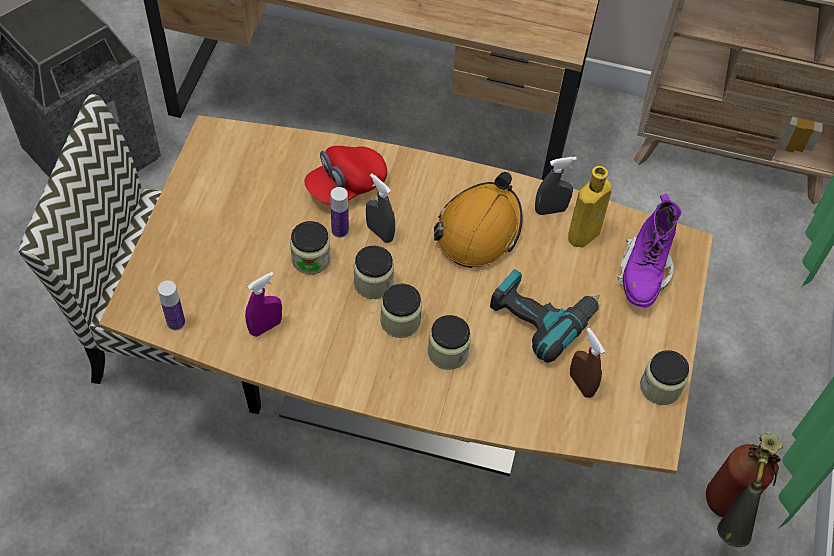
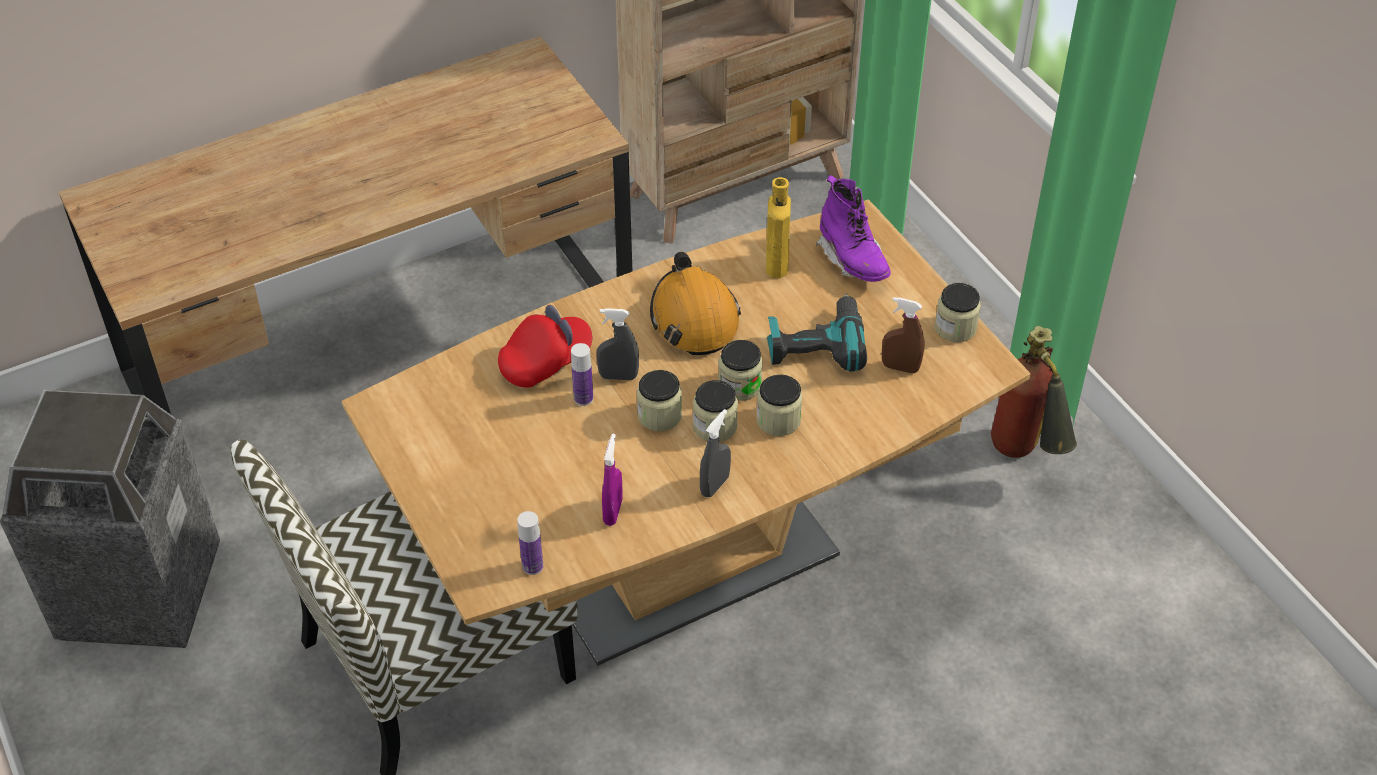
camera: 40 degrees left, 10 degrees down
(311, 259) = (586, 436): jar -> jar (739, 385)
(346, 185) = (546, 362): red cap -> red cap turned 135 degrees counterclockwise
(550, 210) = (731, 265): grey spray bottle -> grey spray bottle (714, 485)

